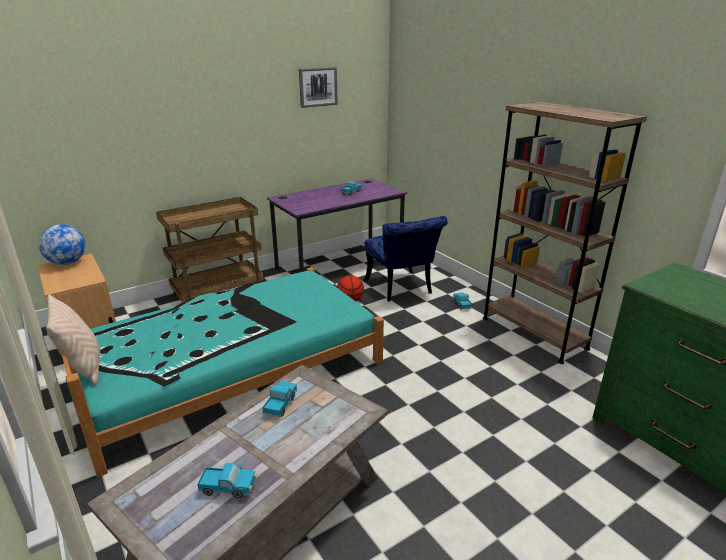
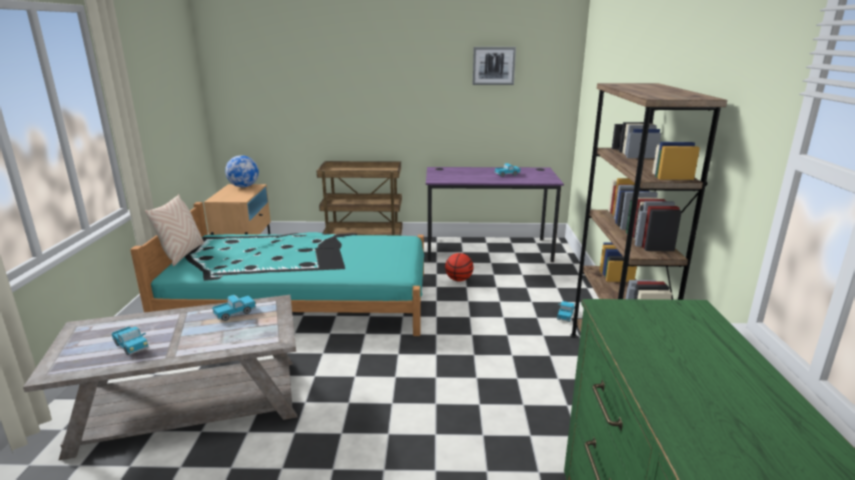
camera: 35 degrees right, 5 degrees down
(401, 289) = (519, 284): blue chair -> none

